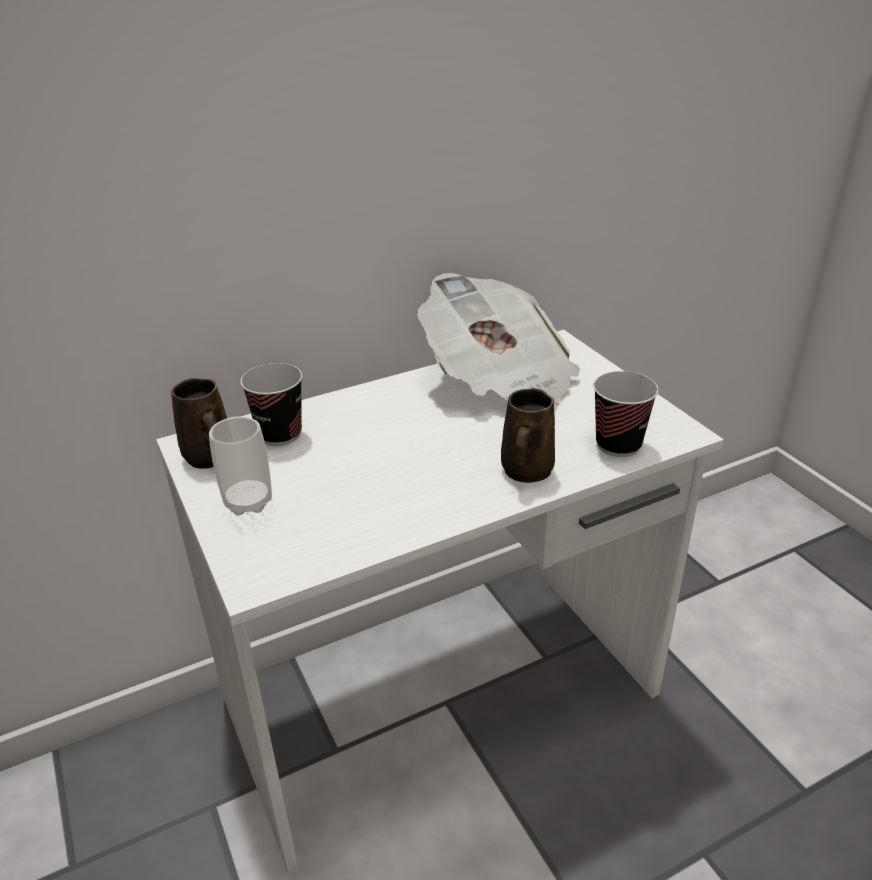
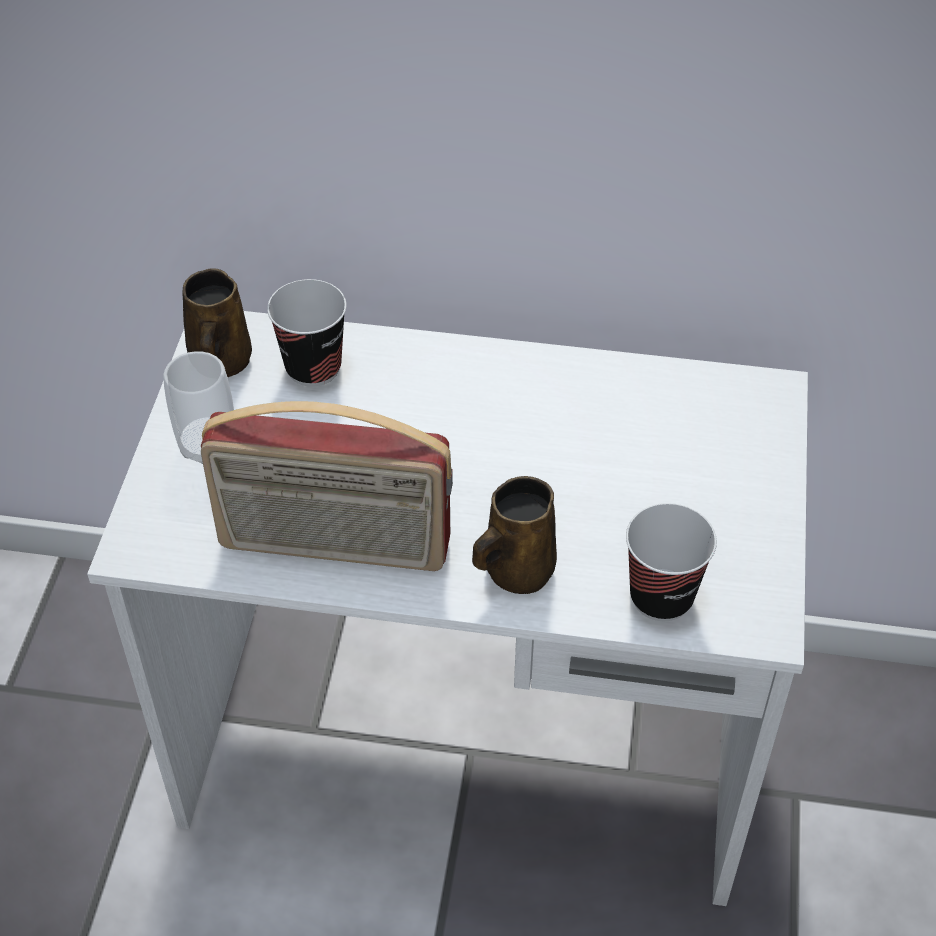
camera: 35 degrees right, 15 degrees up
(399, 513) = (334, 546): none -> radio
(500, 382) = (626, 421): newspaper -> none

